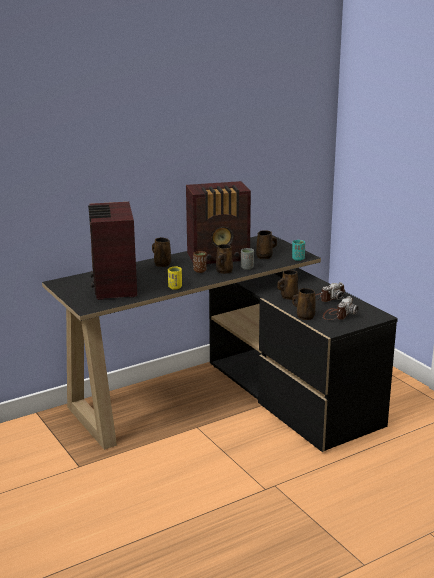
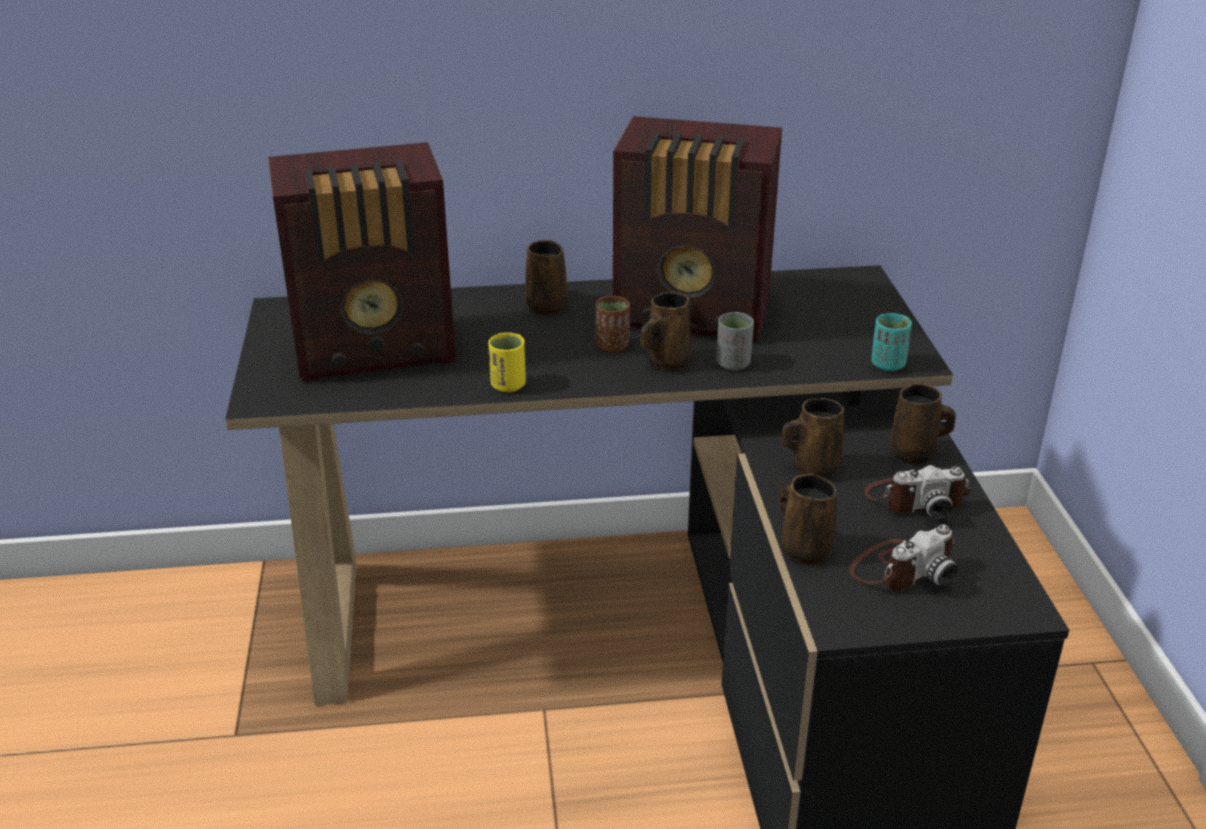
camera: 25 degrees right, 10 degrees up
(113, 287) = (378, 350): radio -> radio turned 120 degrees counterclockwise
(265, 256) = (808, 338): brown mug -> brown mug (914, 454)

